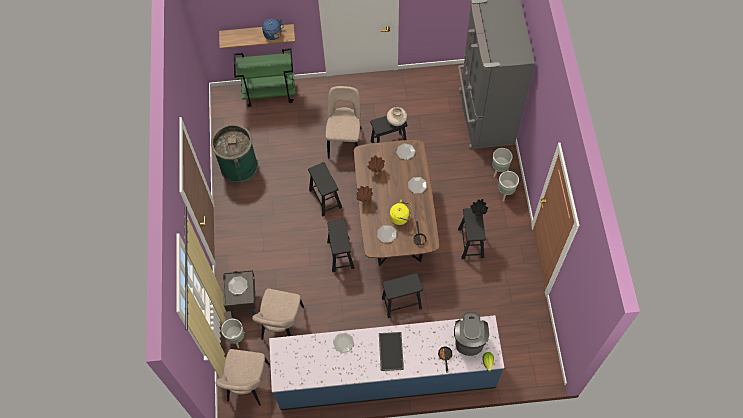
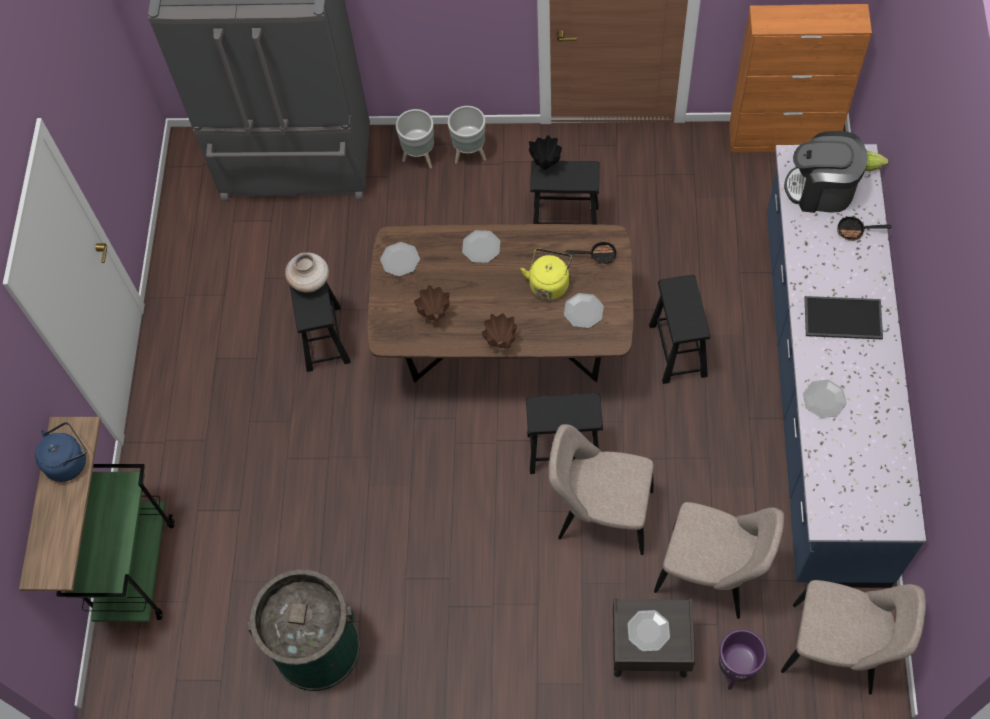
camera: 80 degrees left, 0 degrees up
(236, 339) = (736, 670): grey planter -> purple planter
(325, 199) = (430, 470): black stool -> none
(345, 141) = (297, 420): beige chair -> beige chair (600, 514)
(544, 350) = (783, 138): none -> orange cabinet

